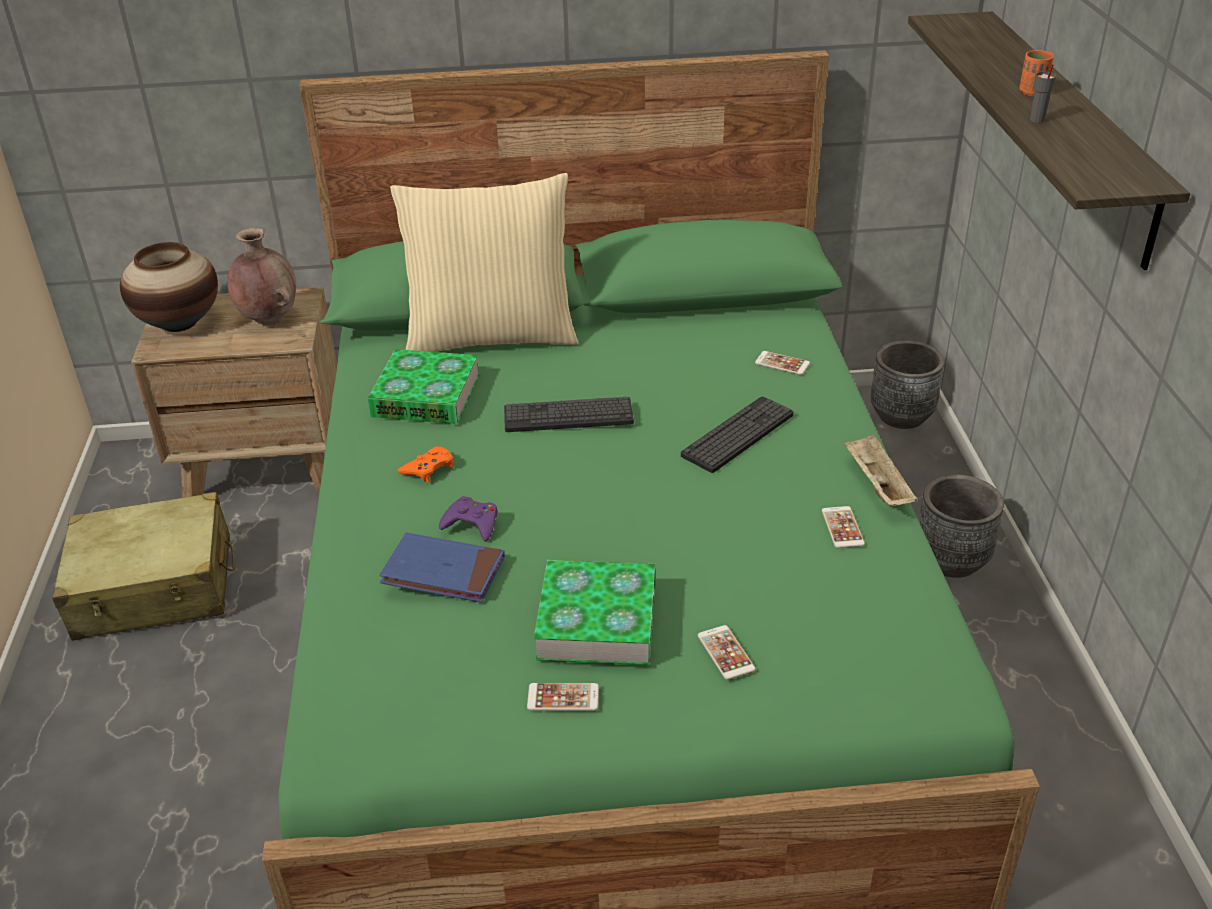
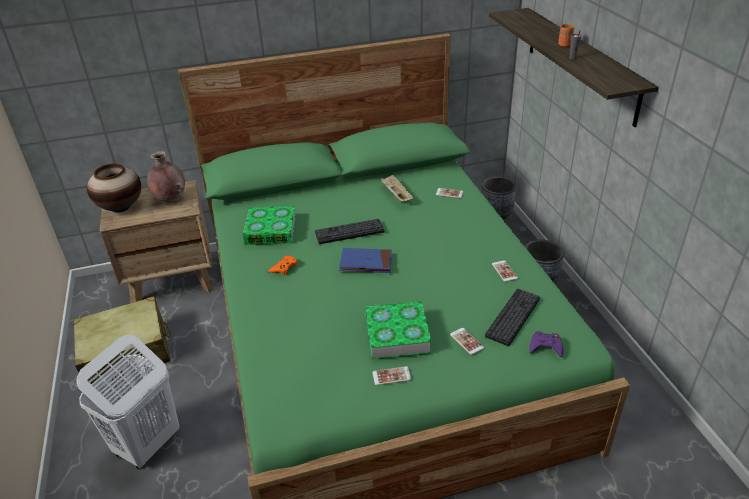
camera: 10 degrees left, 0 degrees up
(147, 758) = (147, 445): none -> white laundry basket
(443, 572) = (310, 320): blue book -> blue book (366, 263)
(472, 523) = (317, 293): purple game controller -> purple game controller (545, 346)
(492, 336) = (296, 195): beige pillow -> none
(738, 435) = (438, 231): keyboard -> keyboard (513, 317)
(876, 485) = (514, 248): beige tray -> beige tray (396, 195)

